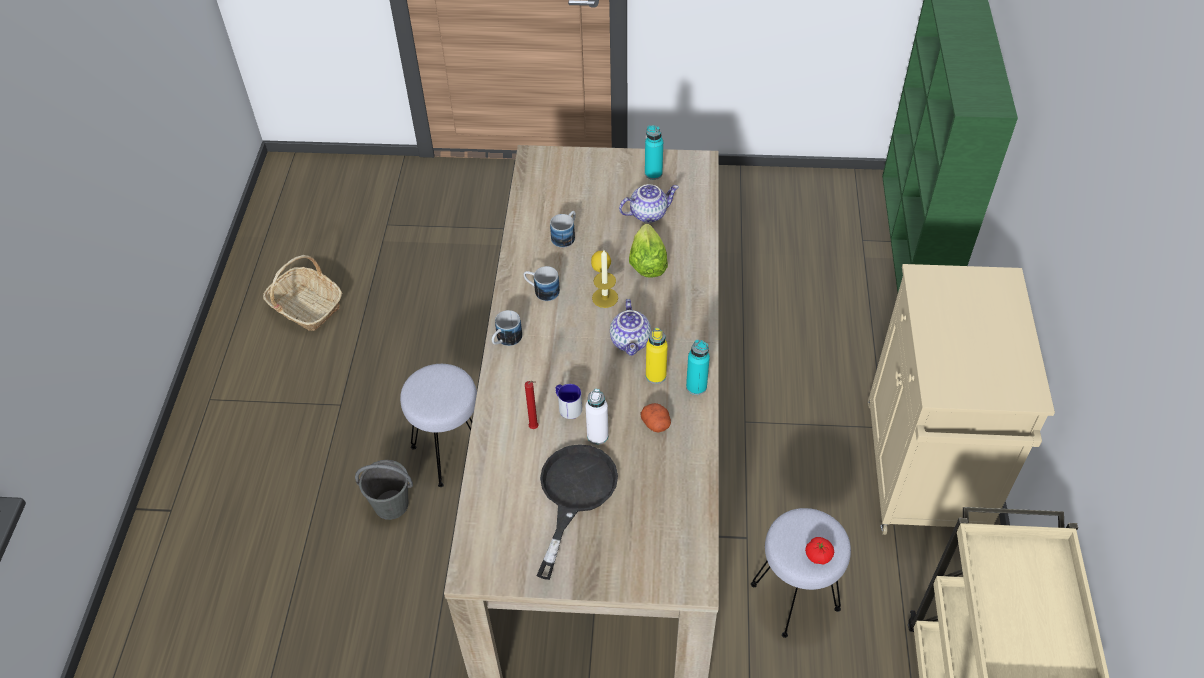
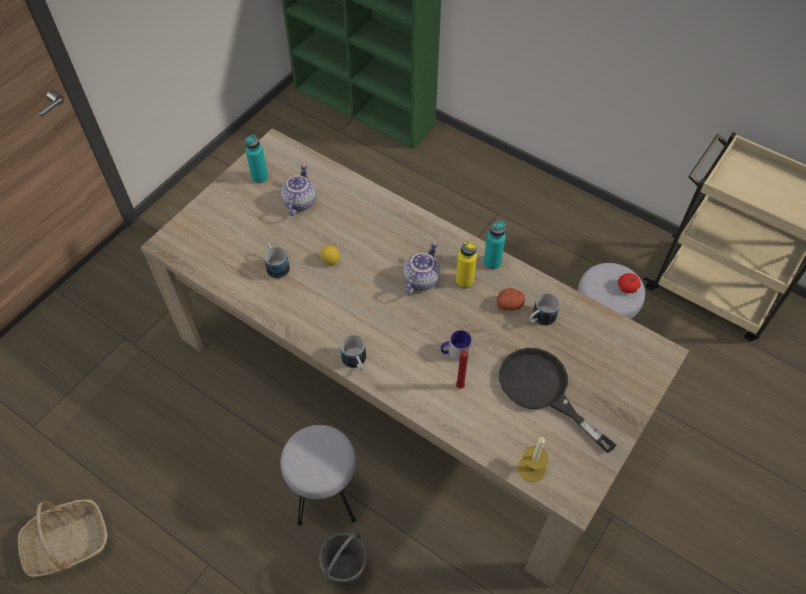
camera: 60 degrees left, 5 degrees up
(541, 291) = (322, 311): mug -> mug (540, 319)
(597, 435) = (496, 347): white bottle -> none
(605, 298) = (363, 273): candle -> candle (531, 468)
(631, 341) = (420, 279): teapot -> teapot turned 90 degrees counterclockwise
(647, 262) = (349, 229): lettuce -> none
(925, 471) = (545, 213): beige cabinet -> none

